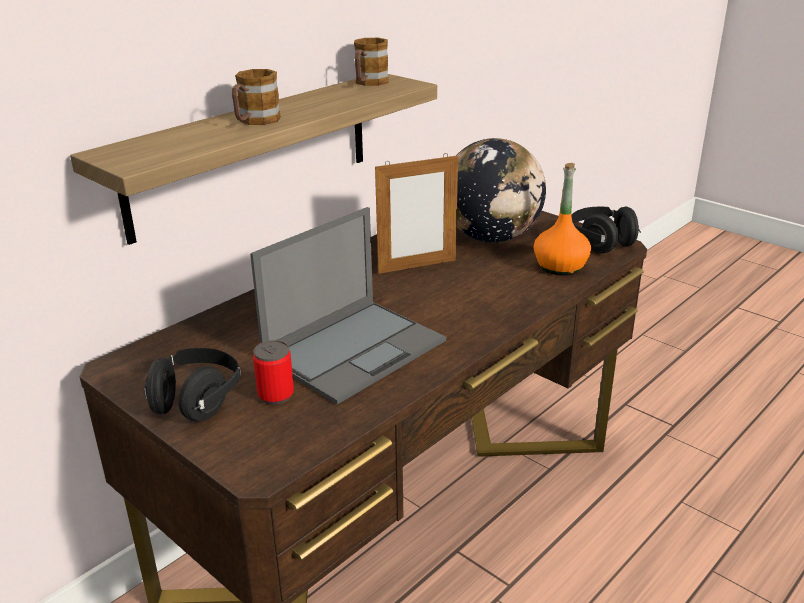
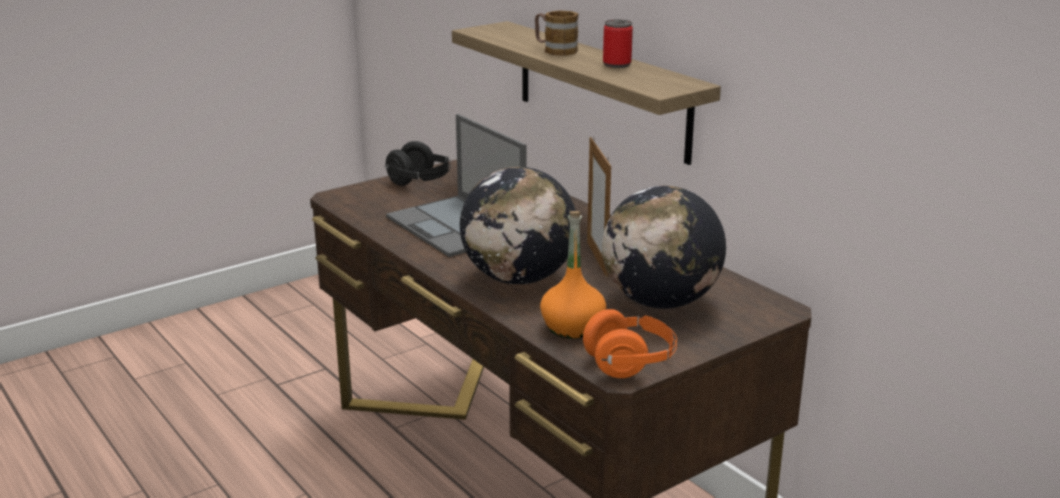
camera: 100 degrees right, 5 degrees down
(276, 395) = (411, 202): can -> can (617, 64)
(368, 83) = (668, 79): mug -> none
(479, 298) = (518, 278): none -> globe
(600, 242) = (630, 363): black headphones -> orange headphones

